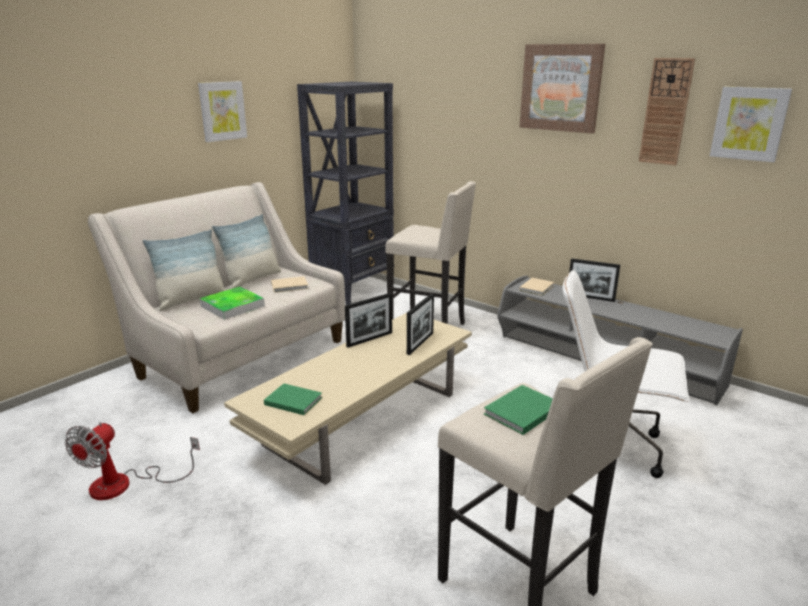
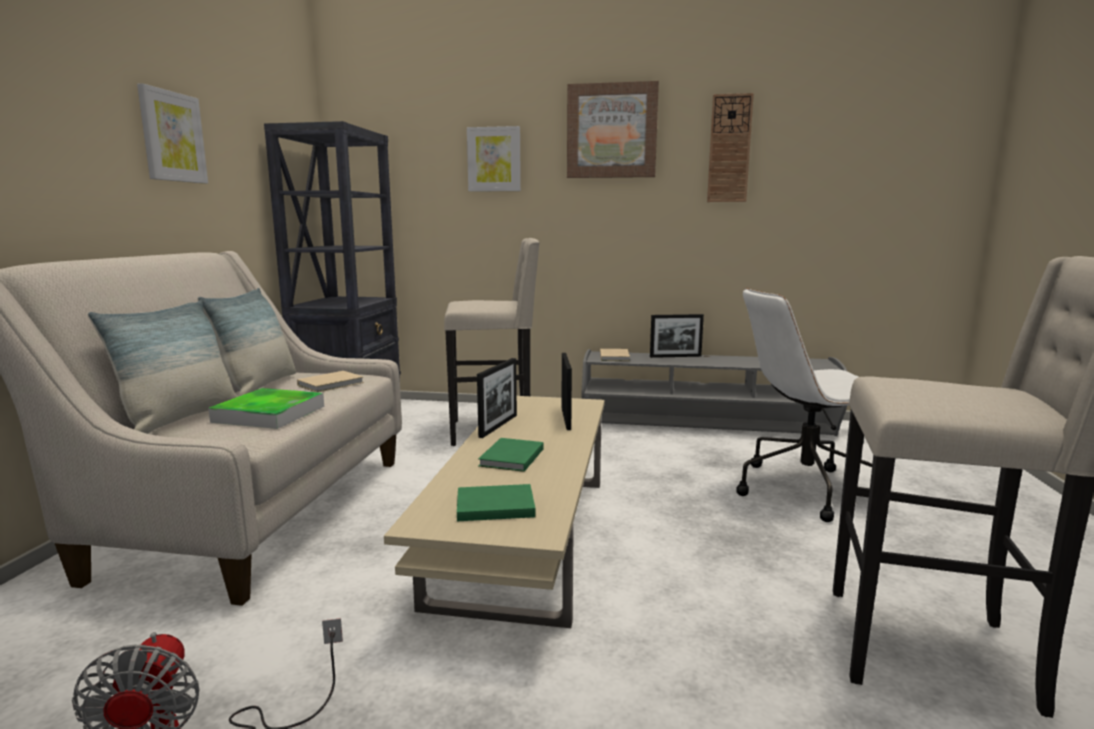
camera: 30 degrees left, 10 degrees down
(520, 412) = (934, 389): green book -> green book (510, 458)
(749, 123) = (811, 154): picture -> picture (494, 159)

